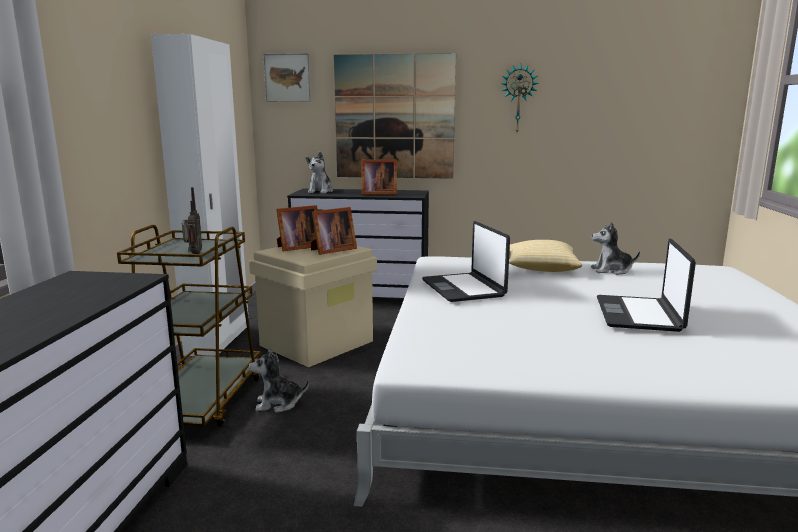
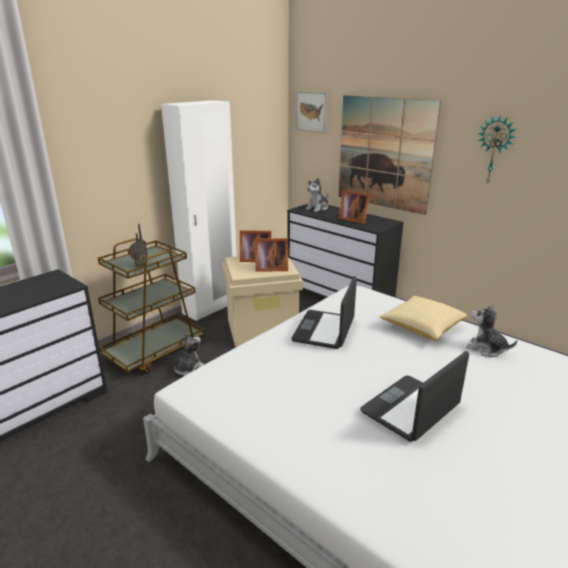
camera: 35 degrees right, 10 degrees up
(278, 404) = (189, 370): plush toy -> plush toy turned 90 degrees clockwise

